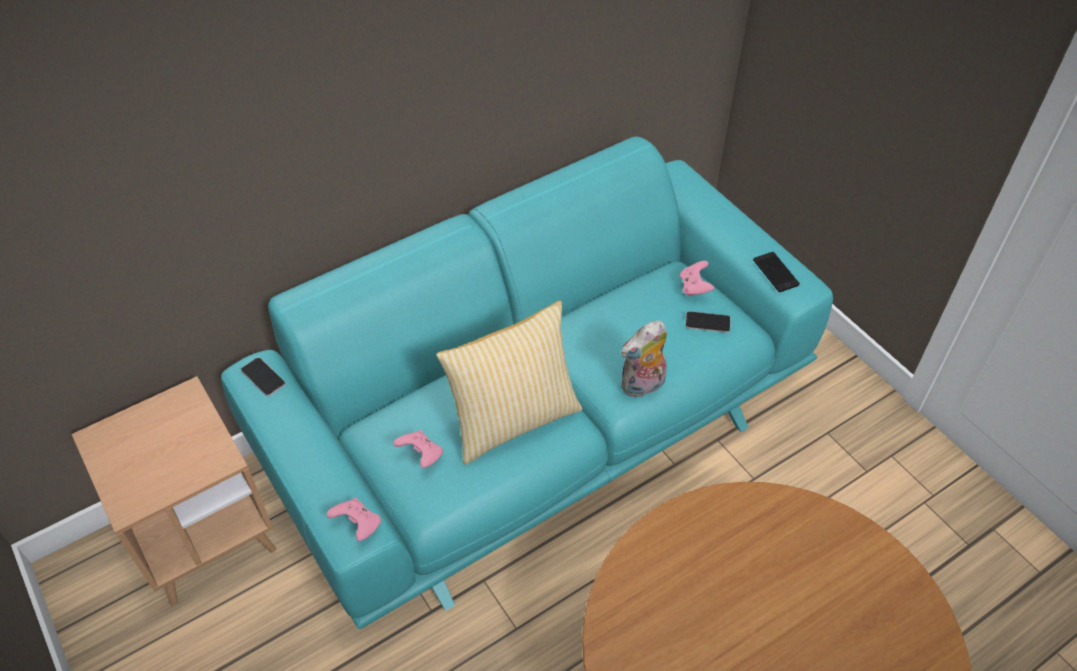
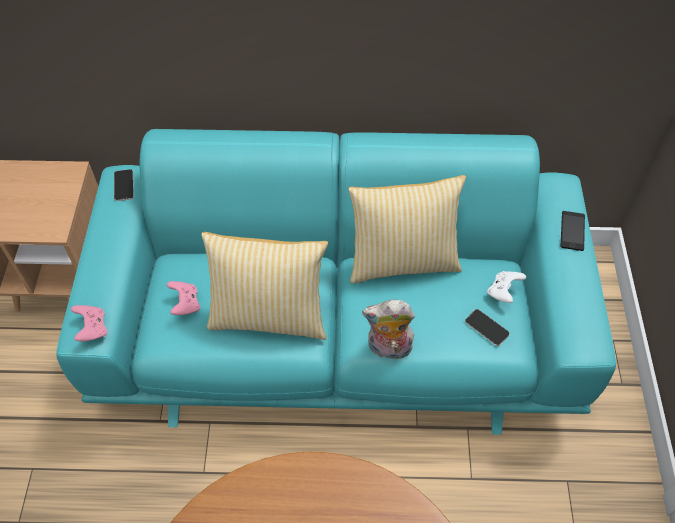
camera: 35 degrees right, 5 degrees up
(587, 308) = (402, 261): none -> pillow
(694, 287) = (503, 292): pink game controller -> white game controller
(775, 272) = (575, 318): phone -> phone (572, 231)

